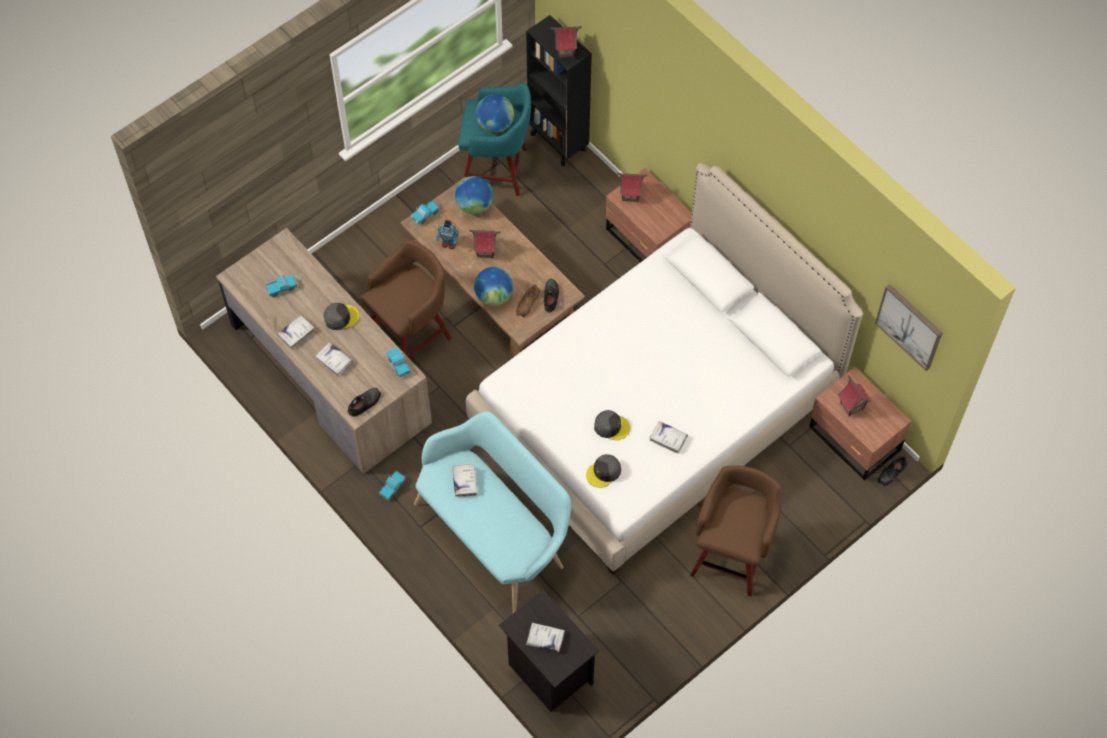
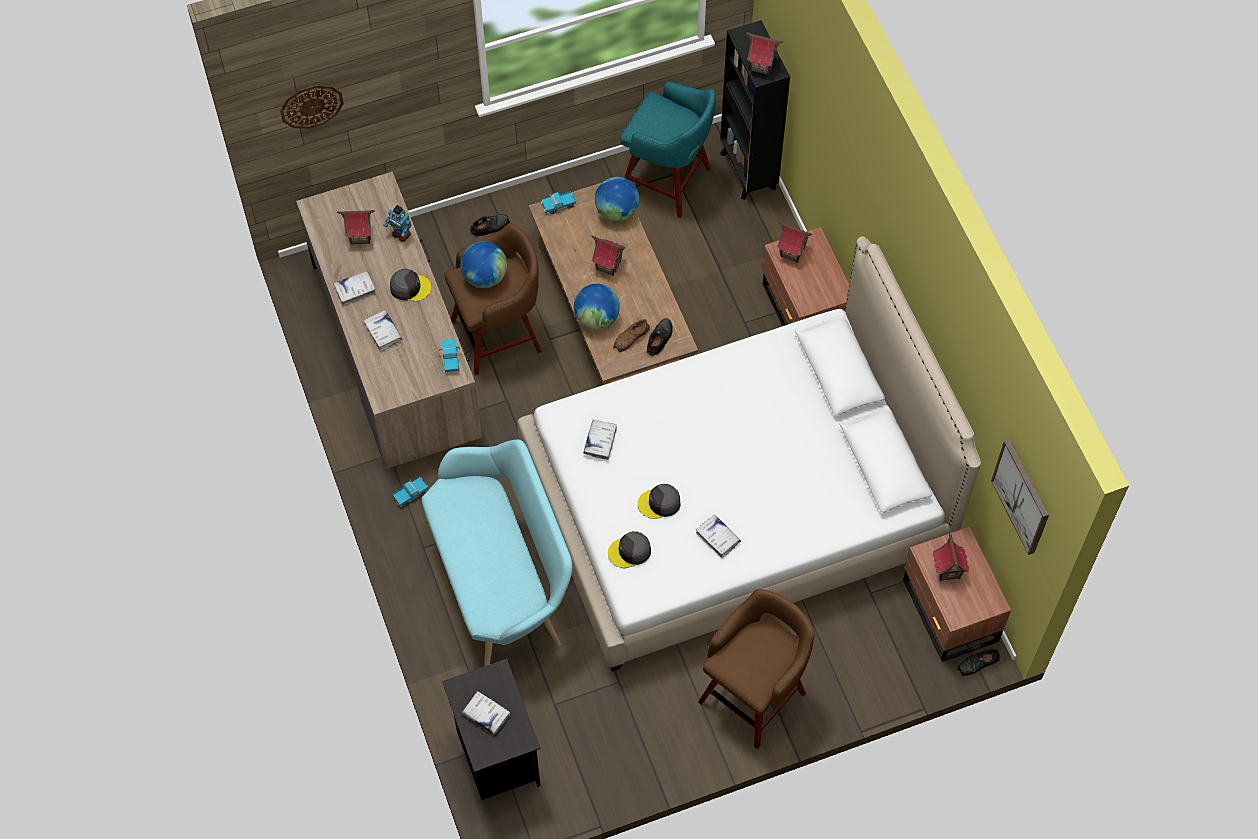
camera: 20 degrees right, 0 degrees up
(217, 191) = (311, 106): none -> wall clock
(282, 288) = (360, 236): toy truck -> toy house
(364, 403) = (396, 389): black shoe -> black shoe (490, 226)
(448, 243) = (571, 245): toy robot -> toy robot (401, 234)
(464, 481) = (475, 511): white book -> white book (600, 441)
(495, 124) = (668, 127): globe -> globe (484, 277)
(611, 426) = (659, 503): grey cap -> grey cap turned 135 degrees clockwise

